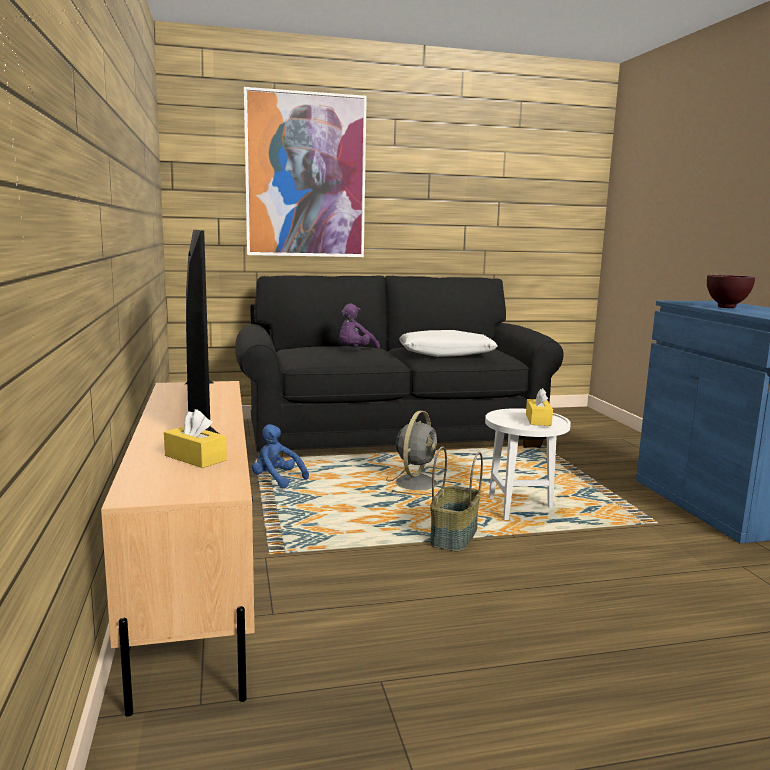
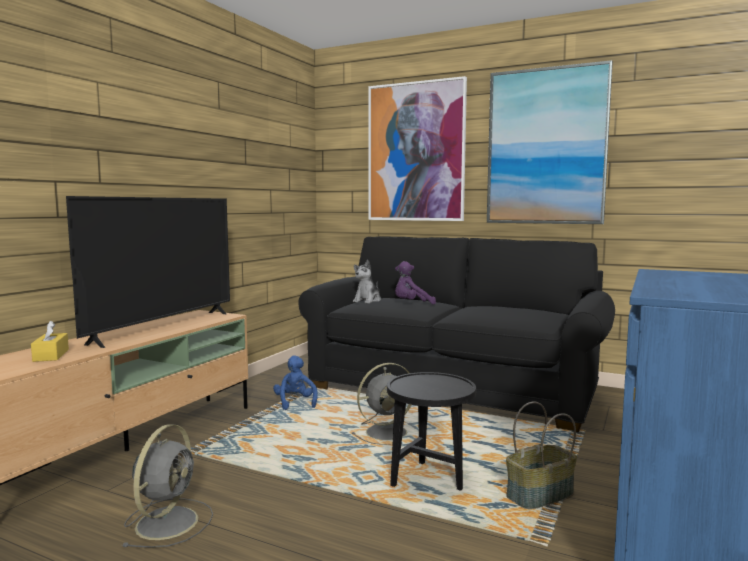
camera: 40 degrees right, 5 degrees down
(299, 352) = (367, 300): none -> plush toy
(399, 610) = (168, 521): none -> grey fan
(445, 182) = (546, 147): none -> picture
(446, 354) = (484, 315): white pillow -> none
(454, 536) = (323, 484): basket -> basket (540, 496)
(520, 508) = (429, 481): white side table -> black side table
(538, 420) = (436, 388): yellow tissue box -> none
(726, 307) = (678, 280): brown bowl -> none

